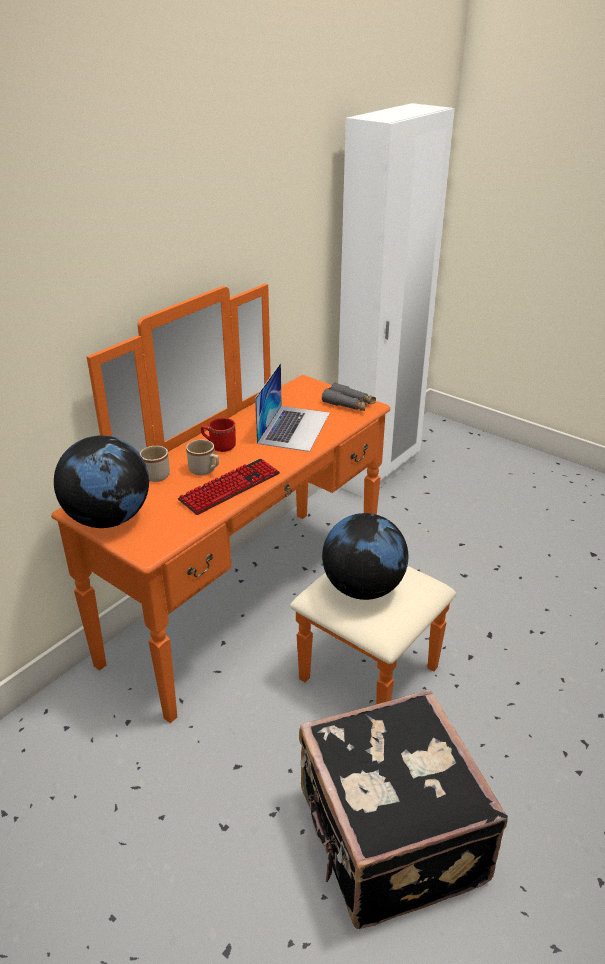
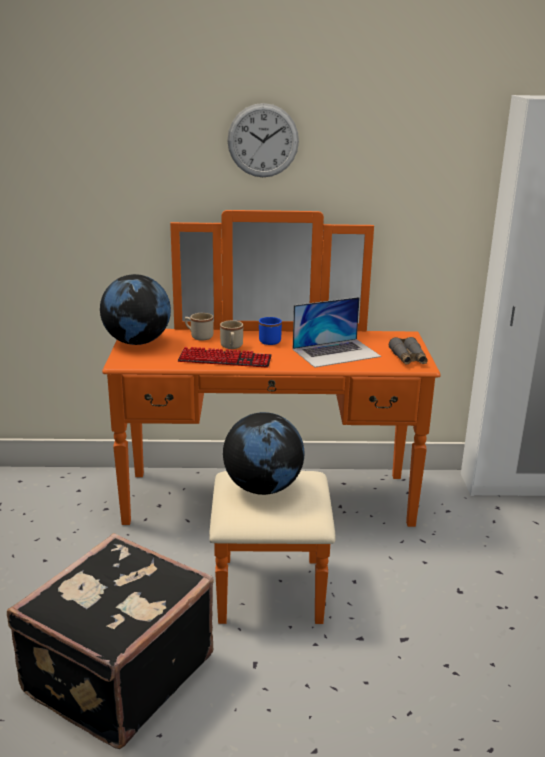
camera: 50 degrees right, 10 degrees down
(157, 220) = (263, 140): none -> wall clock
(219, 446) = (268, 340): red mug -> blue mug

